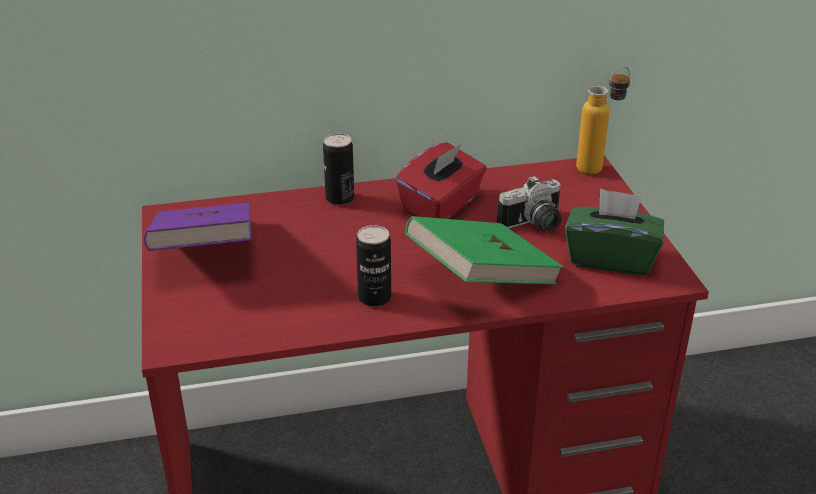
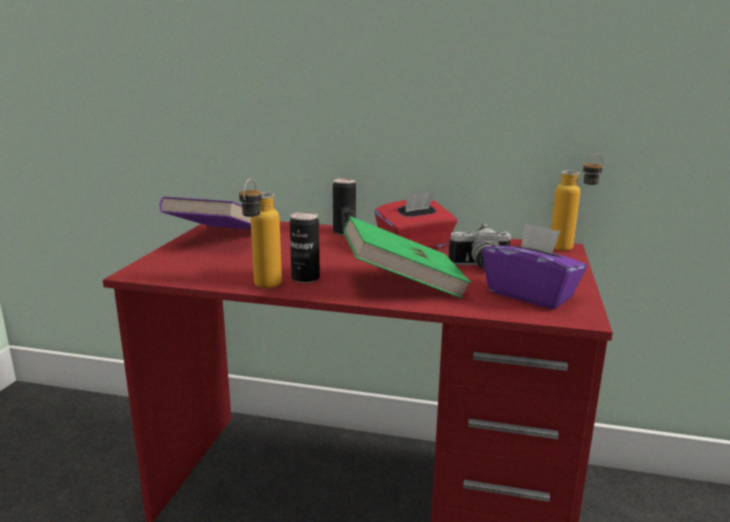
camera: 25 degrees right, 15 degrees down
(344, 328) = (262, 288): none -> bottle
(610, 258) = (530, 295): green tissue box -> purple tissue box

